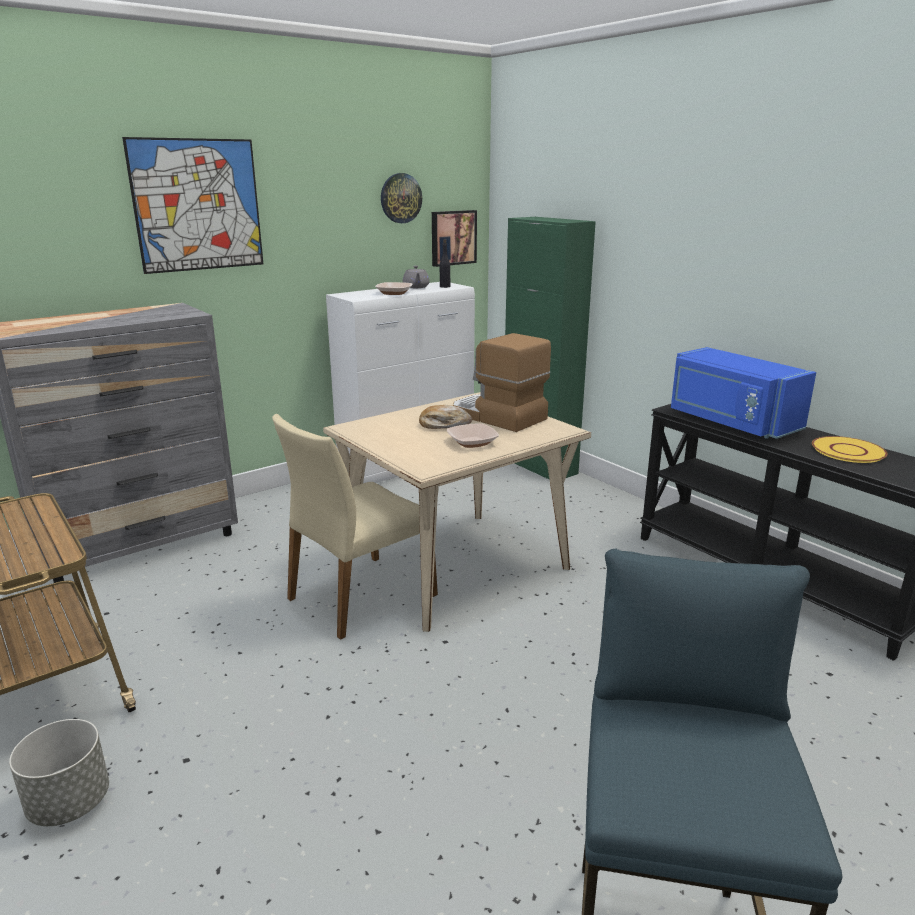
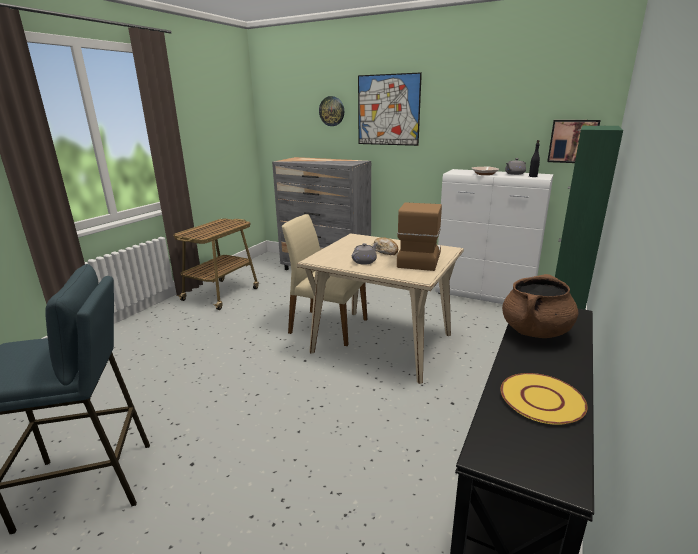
camera: 65 degrees right, 0 degrees up
(69, 803) = (170, 318): grey planter -> none
(400, 198) = (525, 108): wall clock -> wall clock (332, 111)
(472, 442) = (365, 261): bowl -> grey teapot
(730, 422) = (535, 331): blue microwave -> brown cooking pot

